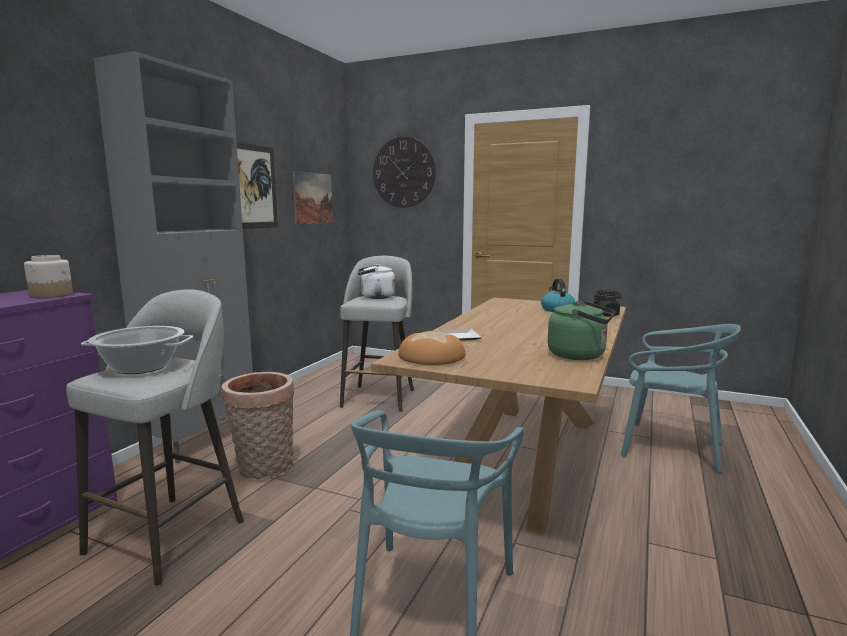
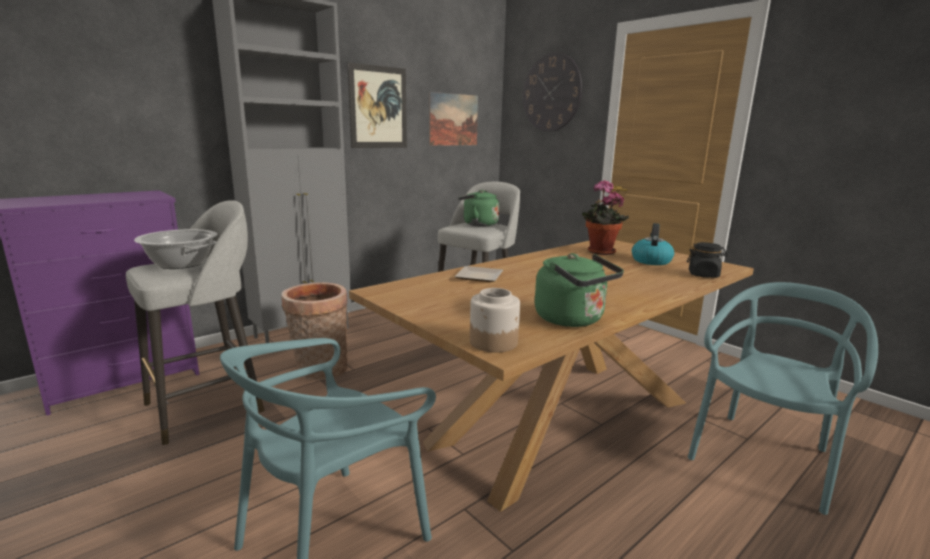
camera: 25 degrees right, 5 degrees up
(52, 295) = (147, 196): jar -> jar (494, 342)
(375, 297) = (478, 224): white kettle -> green kettle
(432, 356) = (414, 293): bread -> none
(511, 308) = (599, 252): none -> potted plant
(670, 447) = (763, 458): turquoise chair -> turquoise chair turned 105 degrees counterclockwise

